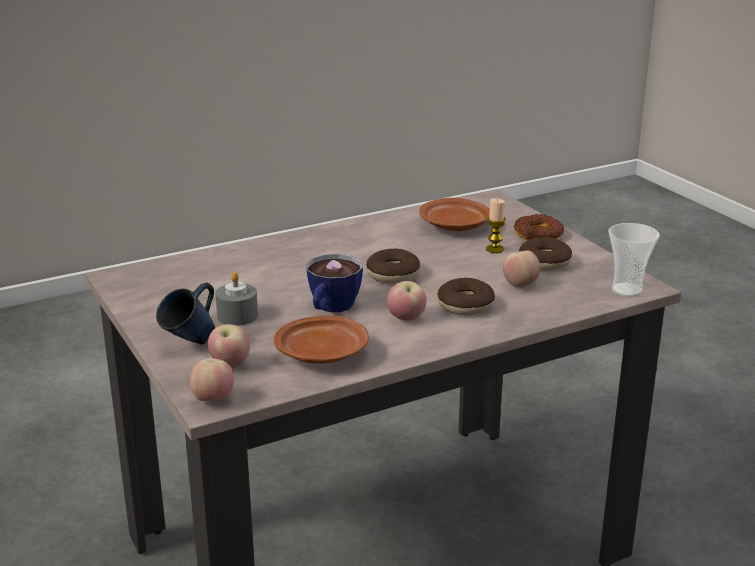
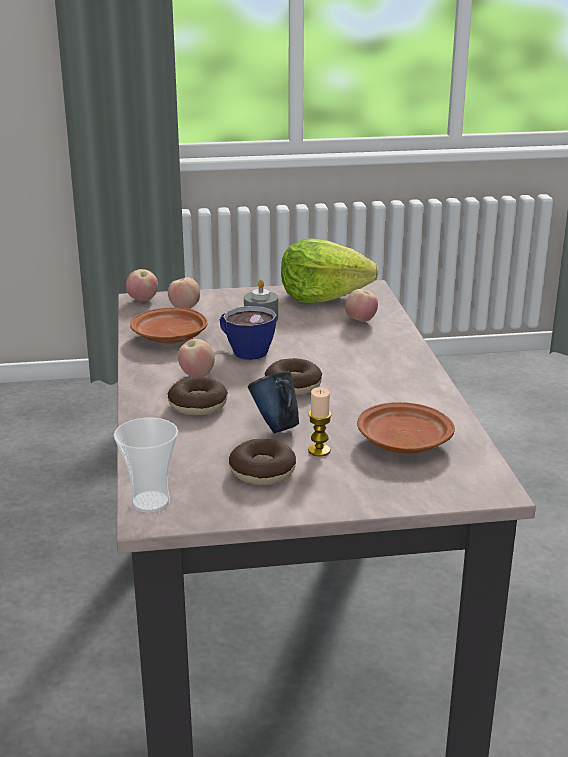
camera: 110 degrees right, 0 degrees up
(153, 295) = (323, 296): none -> lettuce
(191, 345) = (226, 301): blue mug -> blue mug (276, 427)
(520, 285) = (216, 442): apple -> apple (361, 321)
(538, 235) = (345, 490): donut -> none

